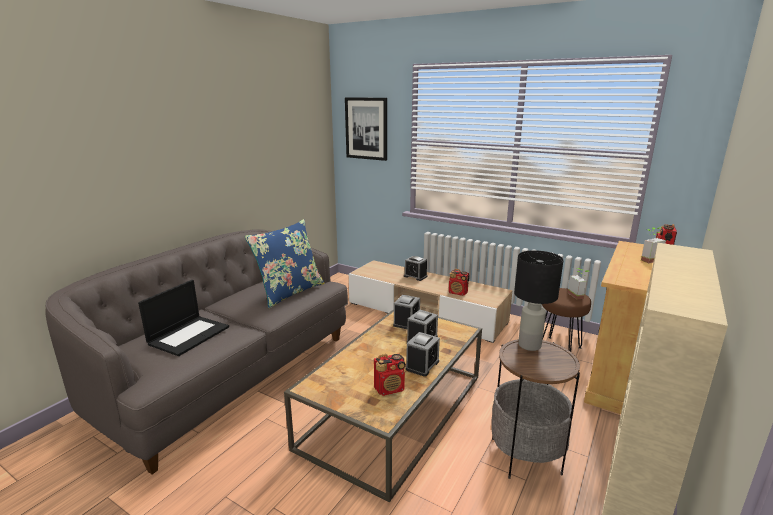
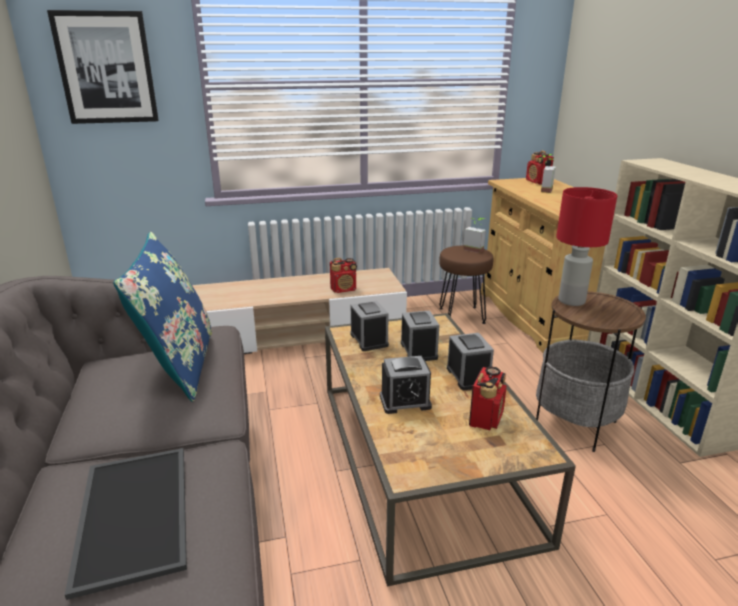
camera: 45 degrees left, 5 degrees up
(189, 335) = (131, 514): laptop -> tray
(415, 276) = (264, 288): alarm clock -> alarm clock (405, 401)
(528, 345) = (571, 301): black table lamp -> red table lamp

